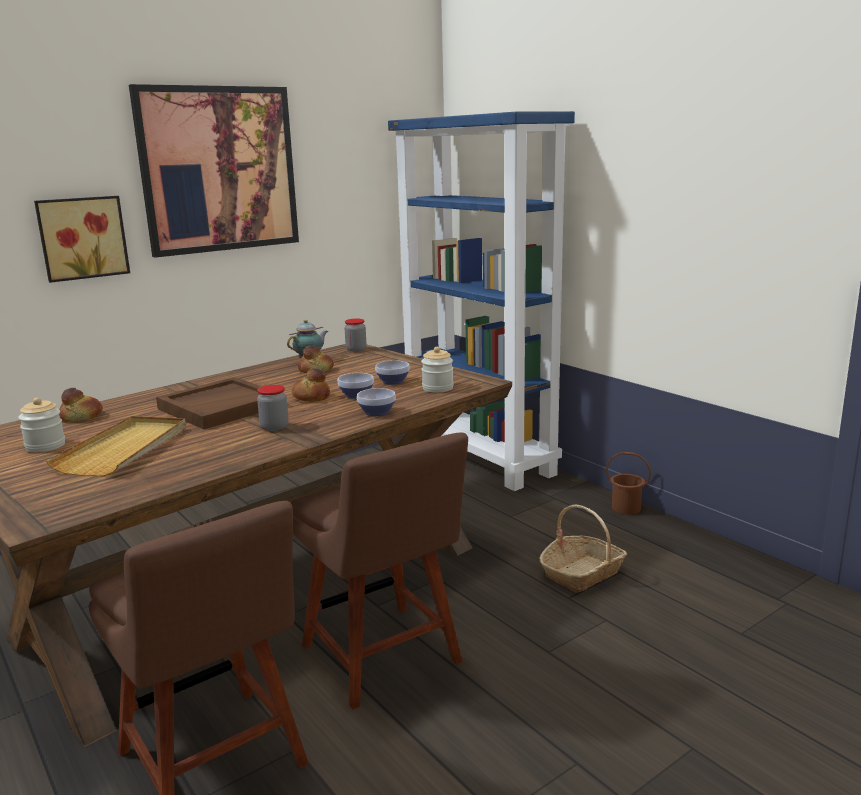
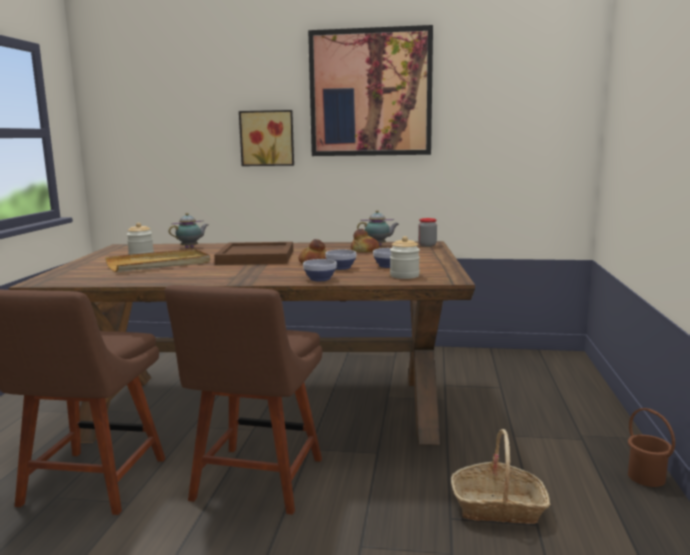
camera: 45 degrees right, 5 degrees down
(81, 417) = (191, 247): bread -> teapot
(274, 427) = (246, 272): jar -> none
(480, 457) = (567, 383): blue bookcase -> none

